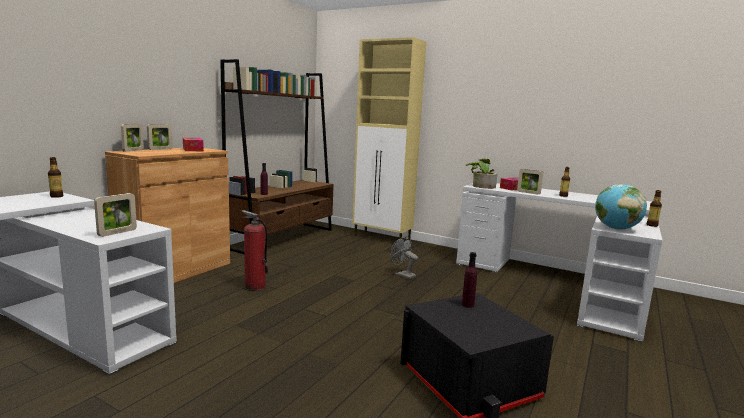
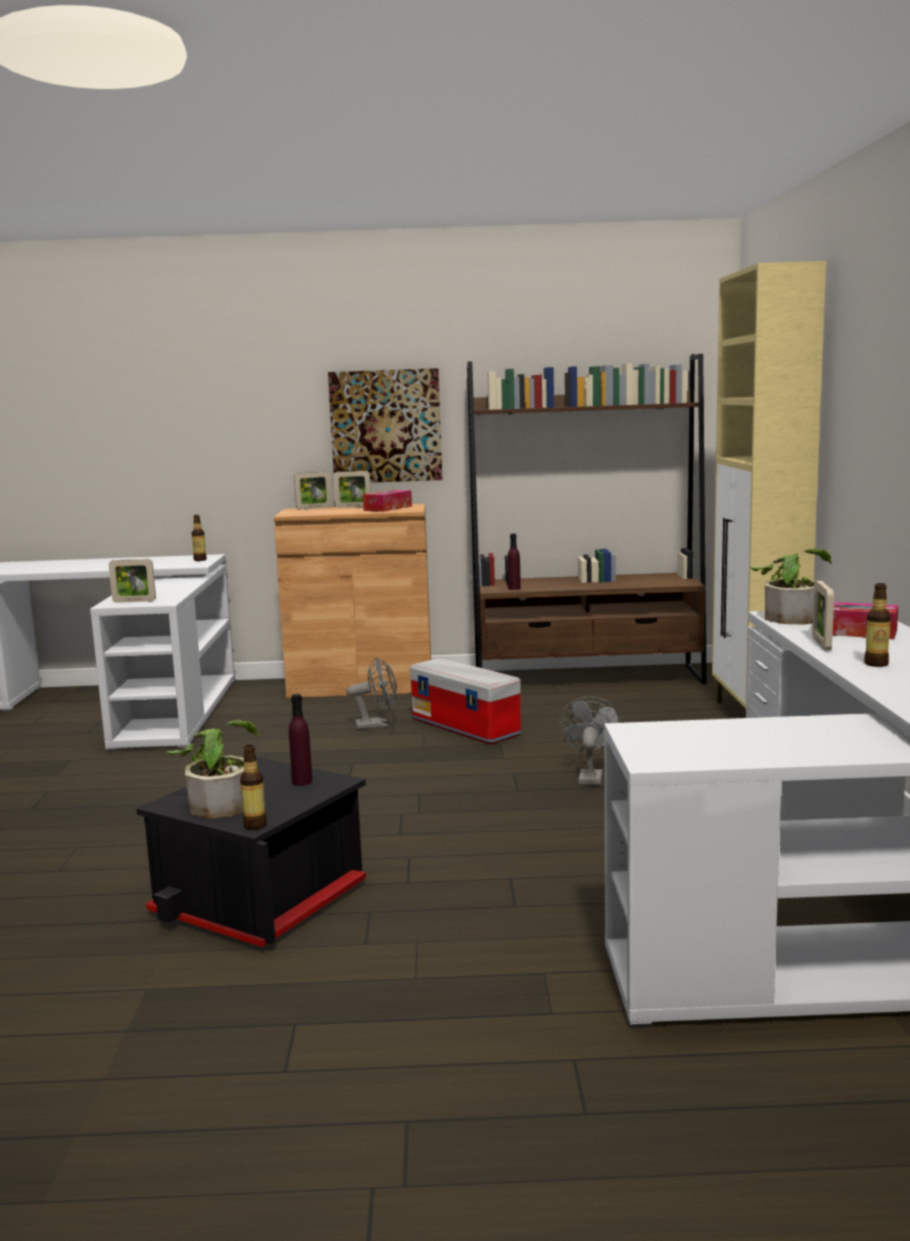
camera: 60 degrees right, 0 degrees up
(172, 94) = (386, 426): none -> picture
(254, 287) = (377, 725): fire extinguisher -> grey fan
(299, 273) = (467, 727): none -> storage box
(482, 329) = (220, 802): none -> potted plant
(616, 229) = (655, 736): globe -> none
(652, 225) = (794, 759): bottle -> bottle (255, 825)

